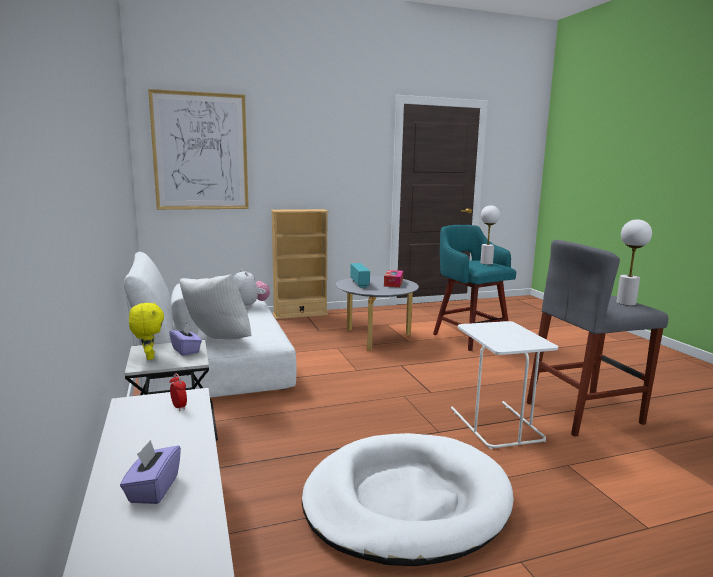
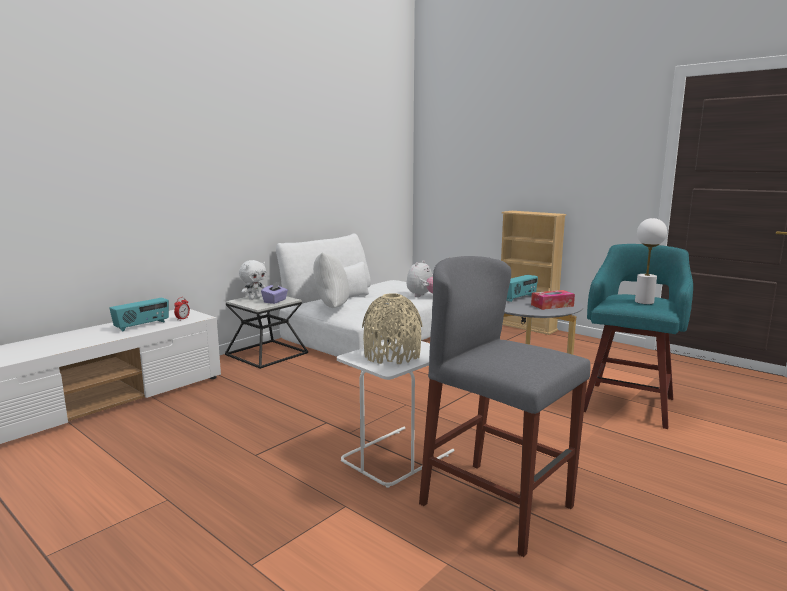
camera: 60 degrees right, 0 degrees up
(149, 357) = (254, 298): yellow plush toy -> white plush toy
(153, 489) = (86, 336): purple tissue box -> none
(167, 437) = (142, 325): none -> radio
(200, 152) = (458, 152): picture -> none
(406, 502) = (223, 442): white dog bed -> none
(509, 336) = (392, 355): none -> beige vase
(625, 303) = (520, 362): white table lamp -> none

